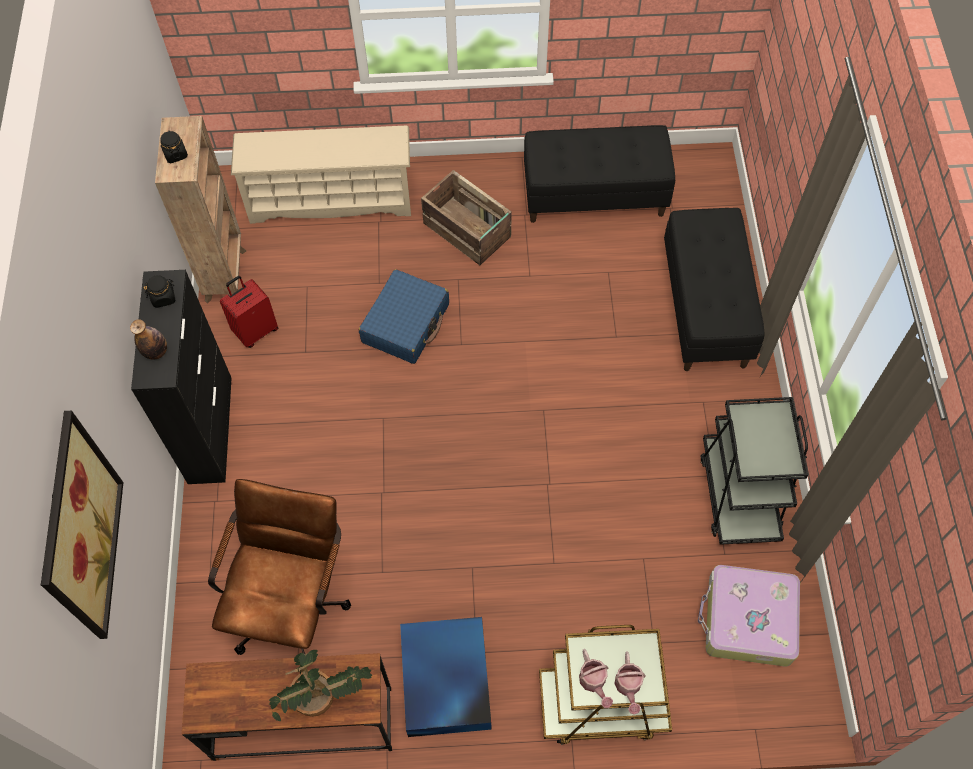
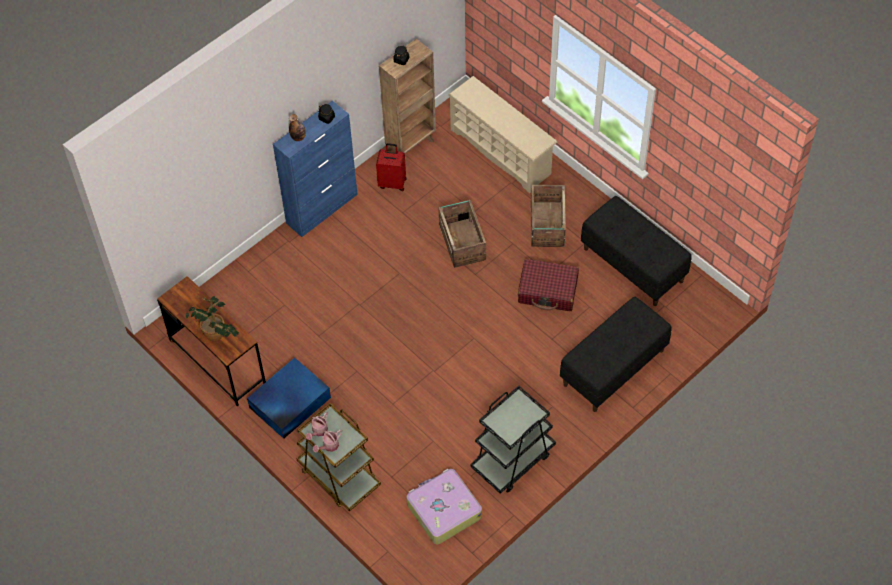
camera: 50 degrees right, 5 degrees down
(80, 528) = (185, 171): picture -> none
(210, 429) = (322, 208): black cabinet -> blue cabinet
(293, 601) = (270, 311): brown office chair -> none
(406, 323) = (462, 241): blue suitcase -> crate
(551, 293) = (548, 290): none -> red suitcase

